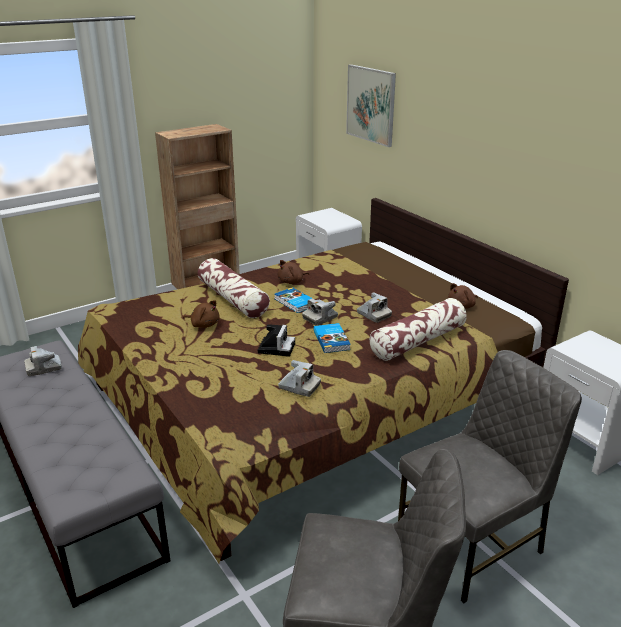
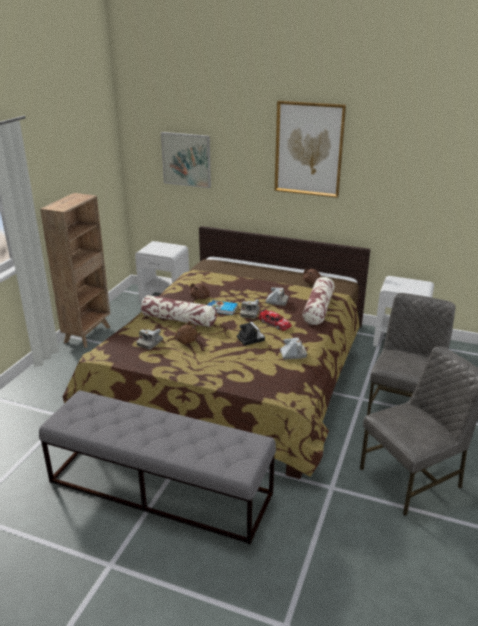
camera: 35 degrees left, 0 degrees up
(44, 368) = (99, 410): camera -> camera (150, 343)
(332, 340) = (274, 323): book -> toy car
(505, 104) = (309, 149): none -> picture

